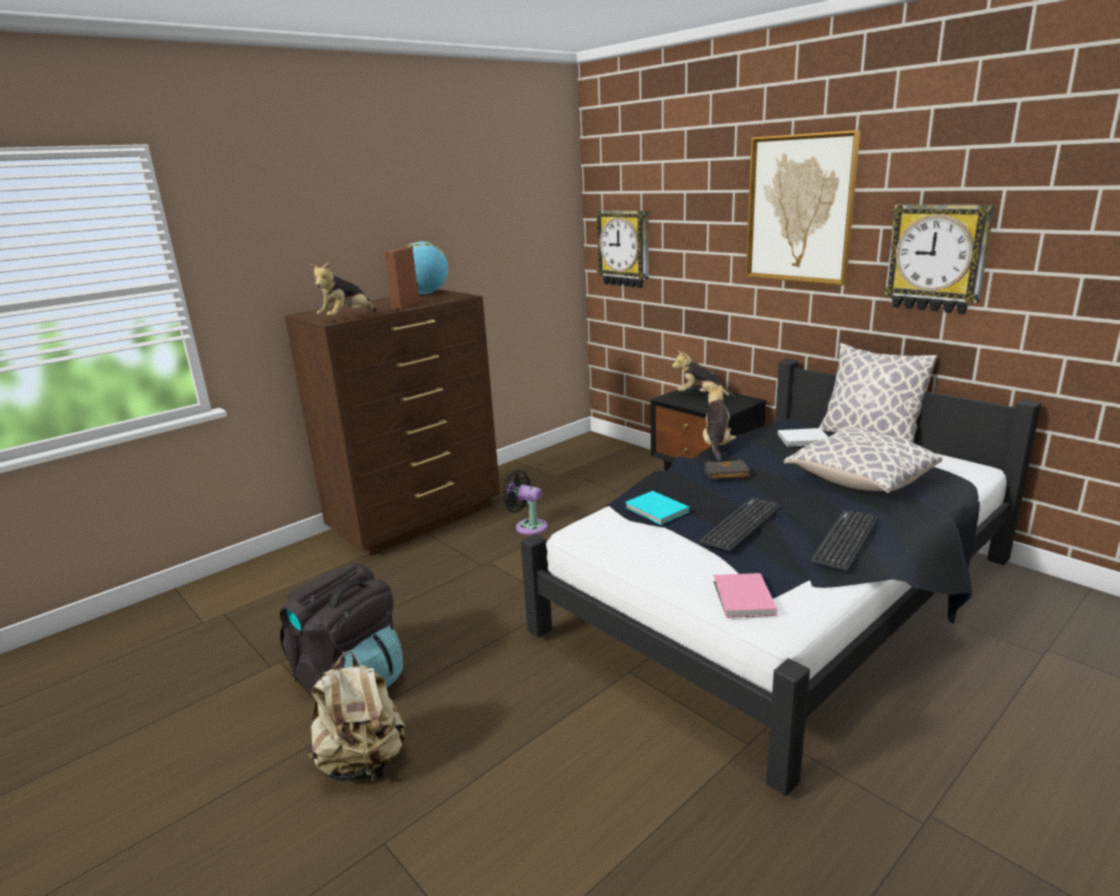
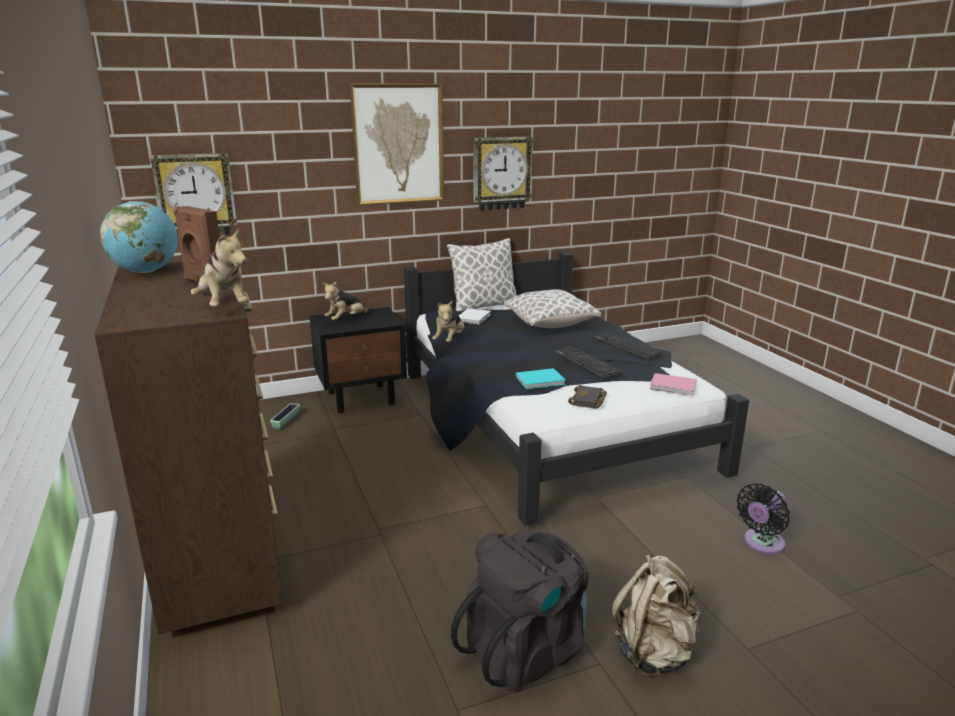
camera: 70 degrees left, 0 degrees up
(528, 526) = (332, 493): black fan -> black fan (761, 543)
(625, 471) = (286, 421): none -> planter
(716, 446) = (449, 340): plush toy -> plush toy turned 105 degrees counterclockwise
(725, 474) = (507, 348): black book -> black book (588, 401)

